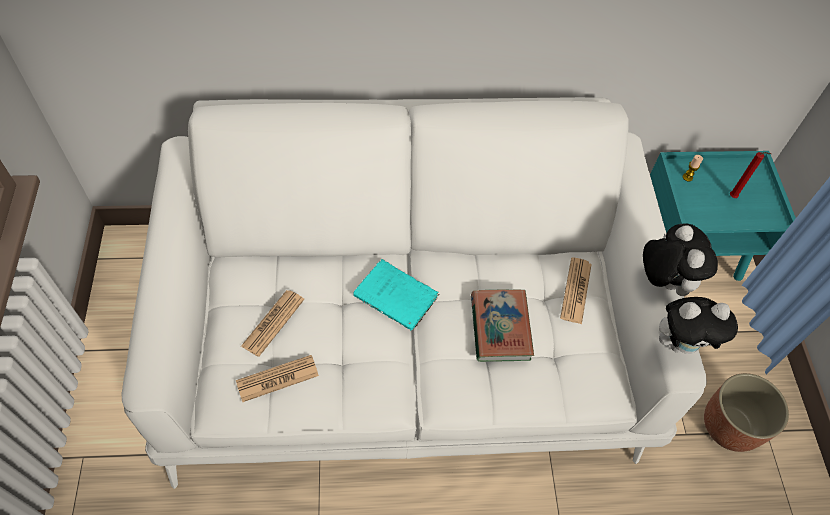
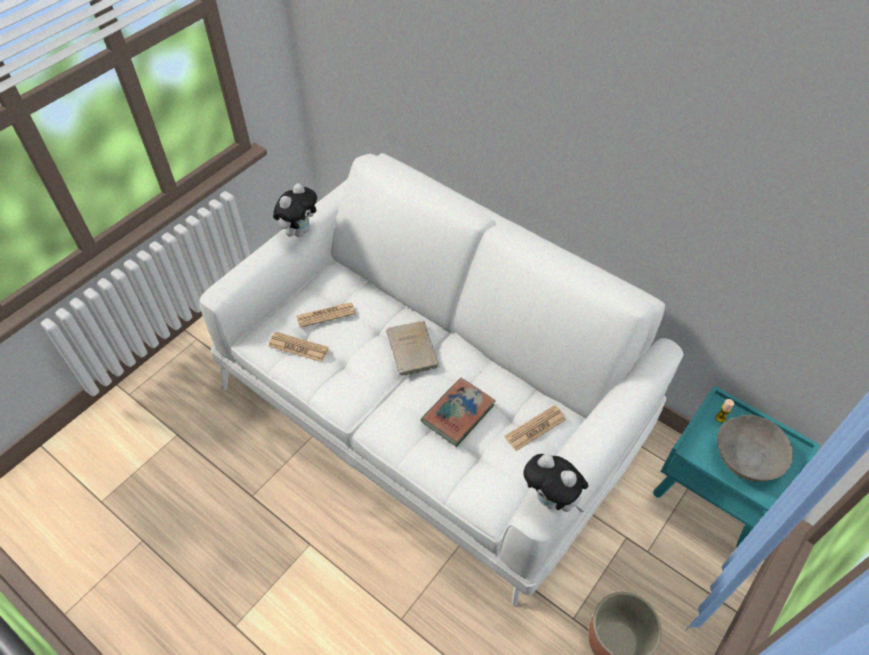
camera: 45 degrees right, 5 degrees down
(398, 297) = (412, 351): turquoise book -> beige book
(664, 281) = (585, 453): plush toy -> plush toy (299, 231)
(734, 197) = (746, 458): red candle -> grey bowl

